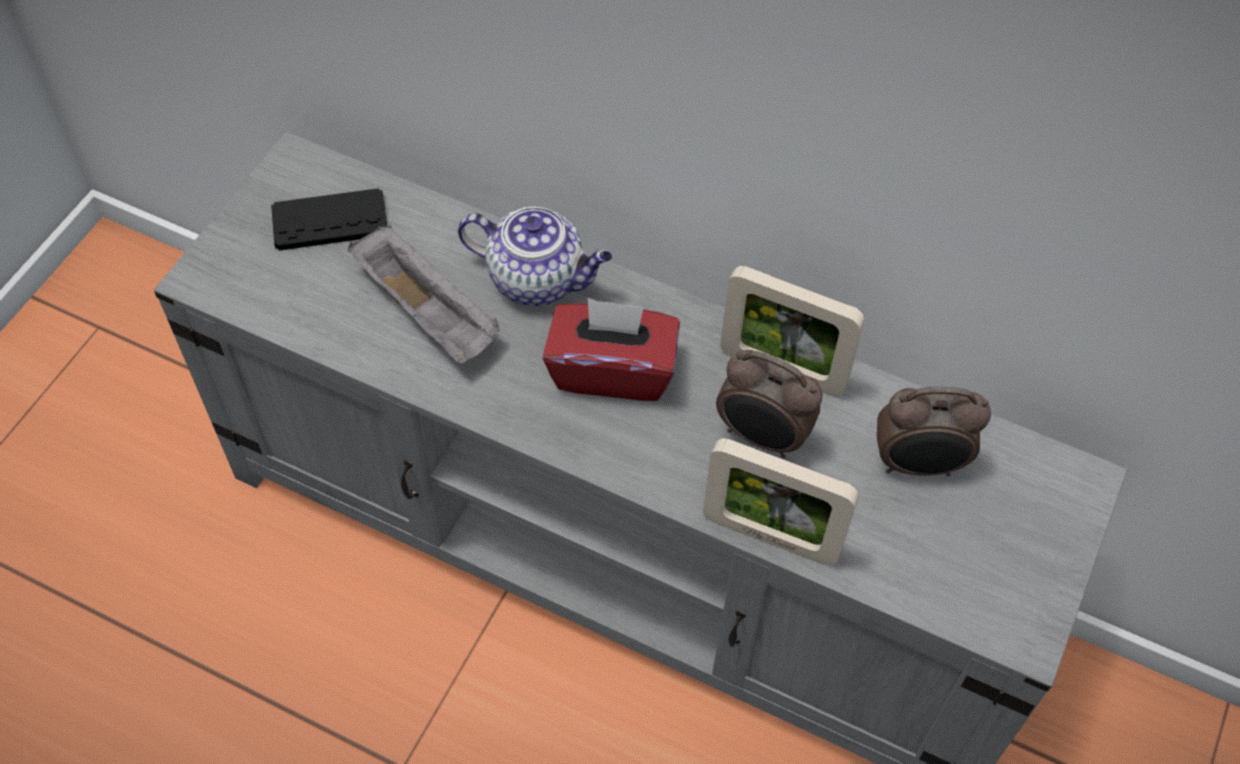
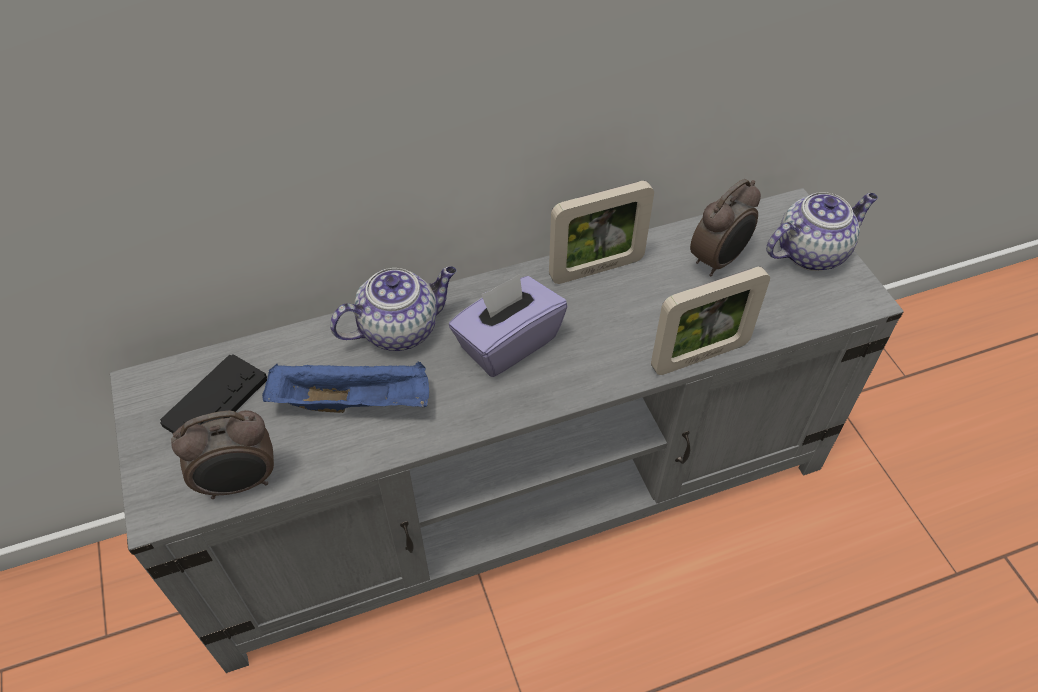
camera: 45 degrees left, 5 degrees down
(428, 312) = (354, 401): grey tray -> blue tray
(612, 370) = (507, 343): red tissue box -> purple tissue box
(762, 437) = (630, 310): alarm clock -> alarm clock (240, 483)
(1034, 541) = (812, 252): none -> teapot

